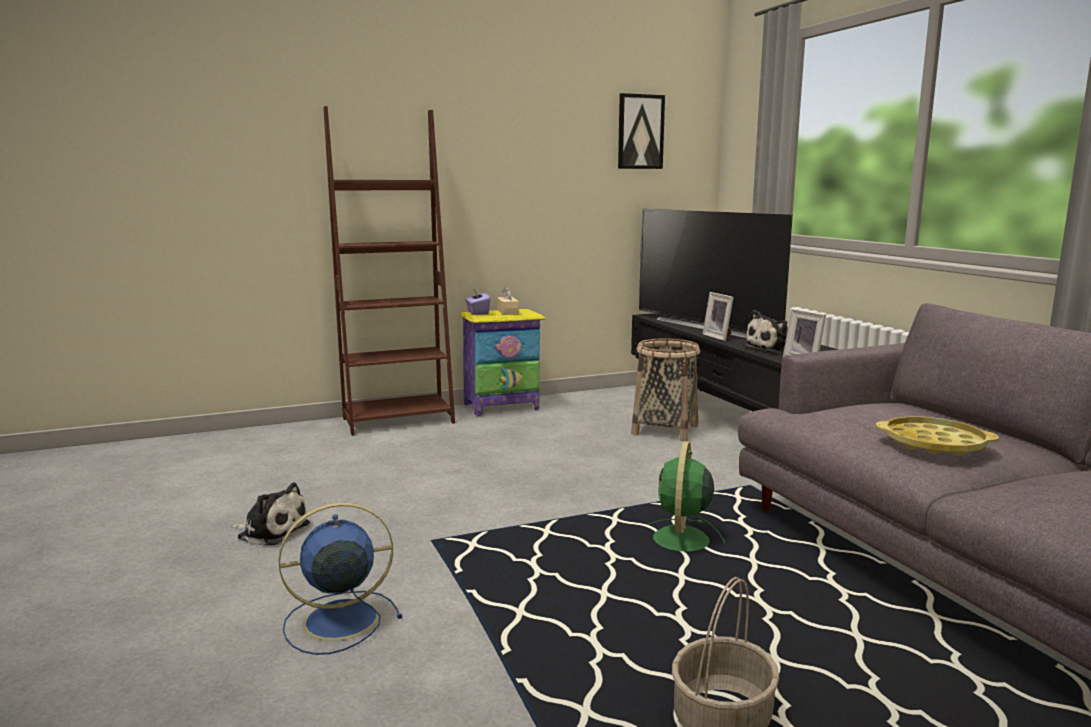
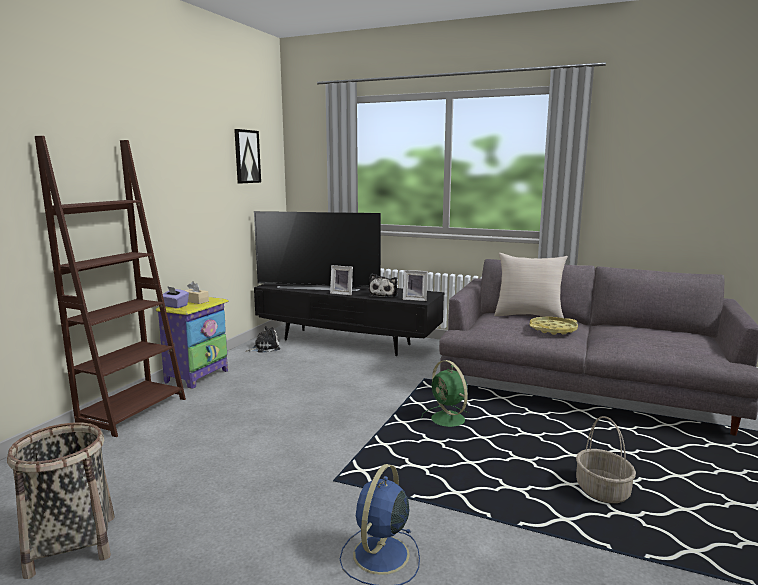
camera: 45 degrees left, 0 degrees up
(271, 531) = (208, 532): plush toy -> plush toy (265, 348)
(665, 430) = (329, 361): basket -> basket (72, 545)
(951, 418) = (528, 316): none -> beige pillow

